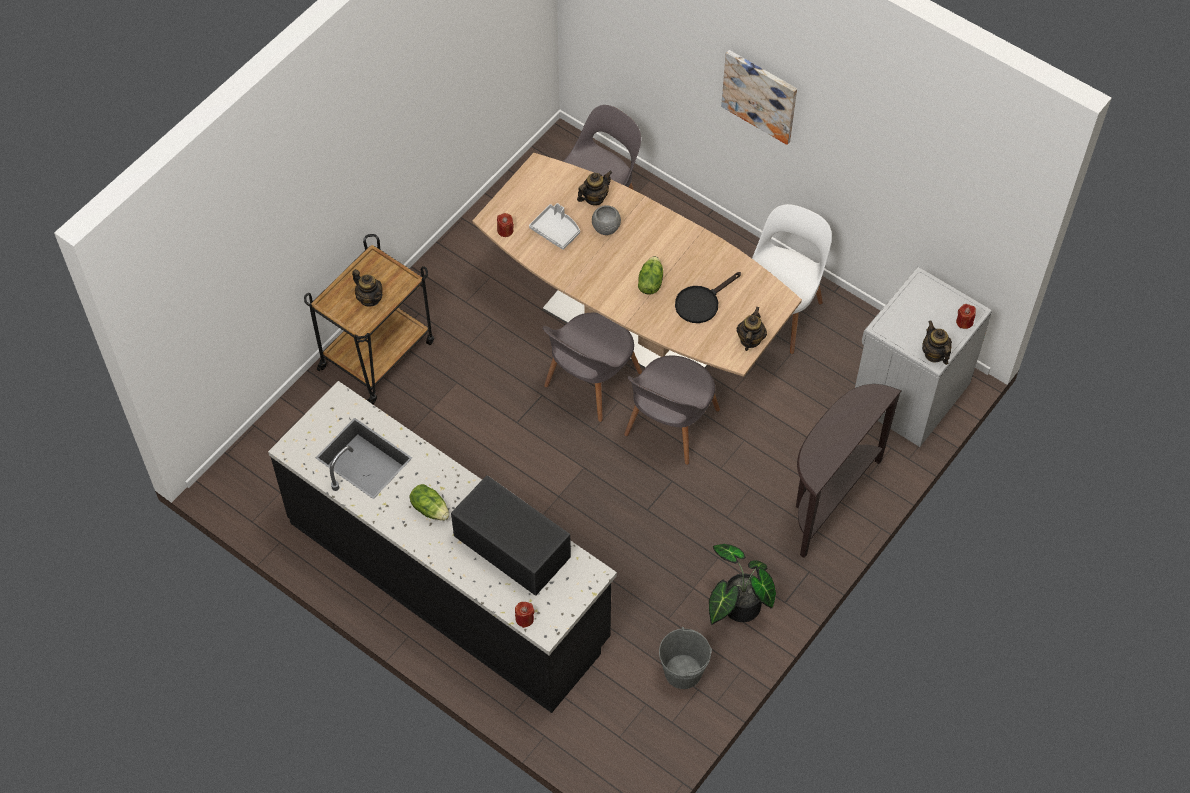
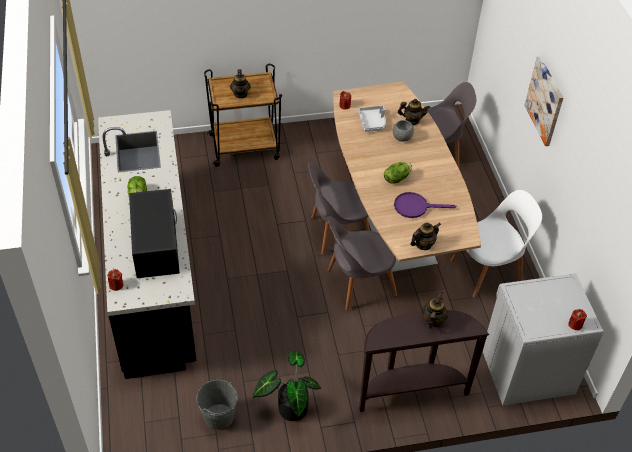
camera: 40 degrees right, 10 degrees down
(701, 302) = (415, 207): black frying pan -> purple frying pan
(934, 354) = (533, 328): teapot -> teapot (433, 320)

